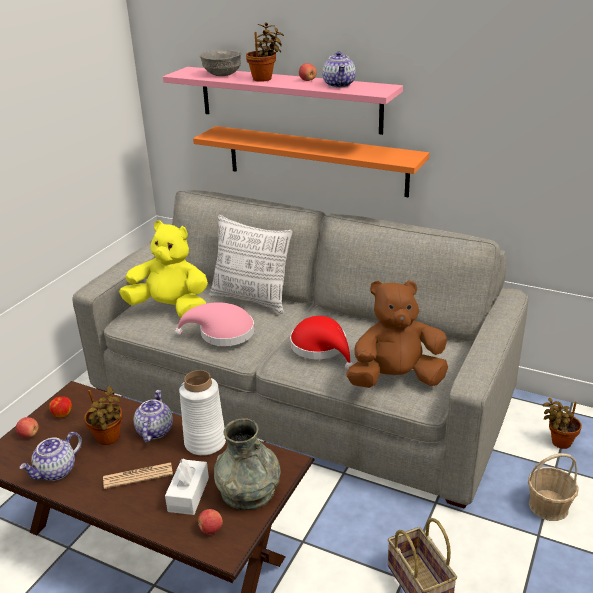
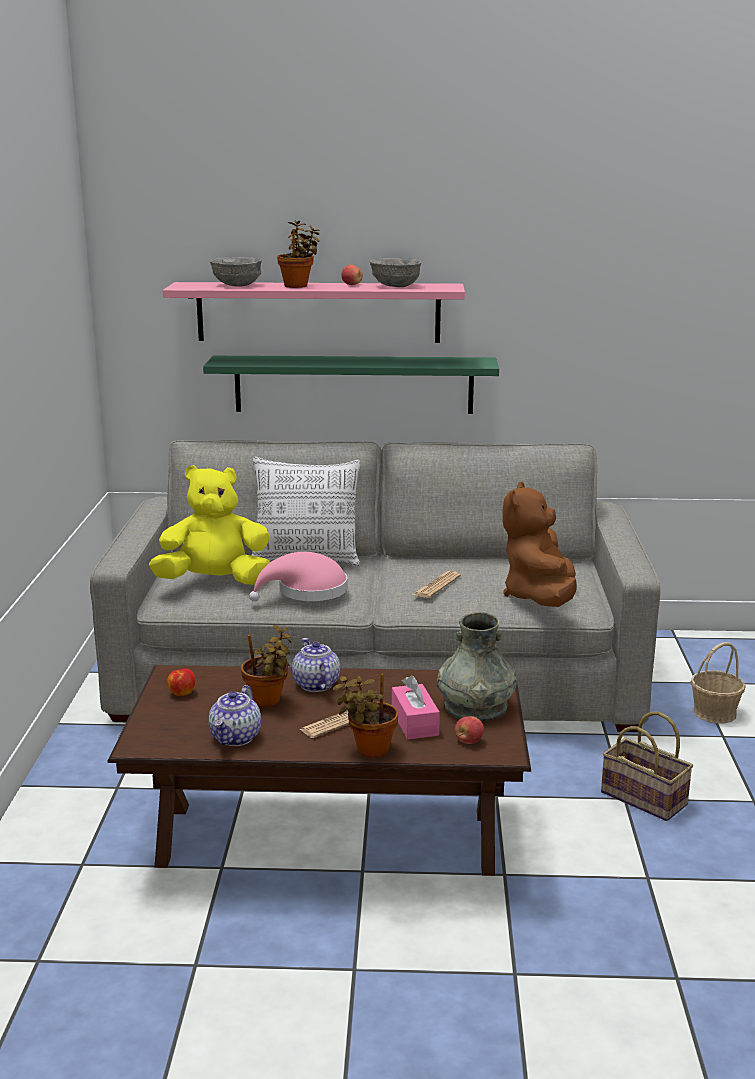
camera: 25 degrees left, 10 degrees down
(29, 435) = (160, 717): apple -> none
(188, 494) = (414, 722): white tissue box -> pink tissue box
(205, 442) = (386, 682): white vase -> none
(316, 160) = (353, 384): orange shelf -> green shelf
(321, 348) = (436, 586): red hat -> newspaper
(339, 85) = (395, 286): teapot -> grey bowl
(396, 379) = (540, 598): brown plush toy -> brown plush toy turned 45 degrees counterclockwise
(558, 442) = (684, 662): potted plant -> potted plant (369, 750)

